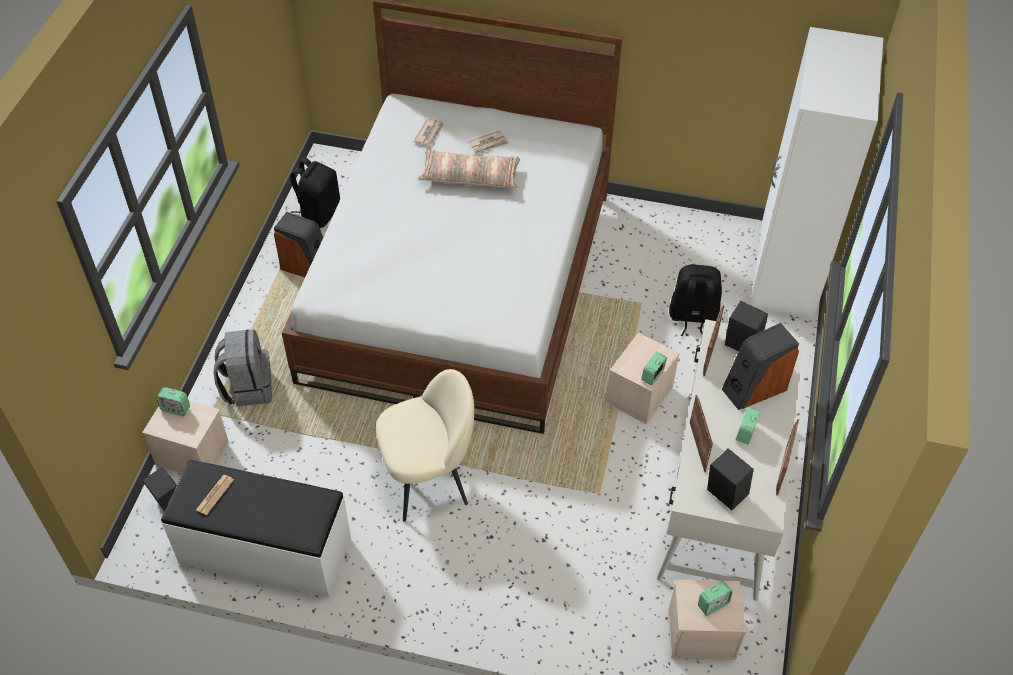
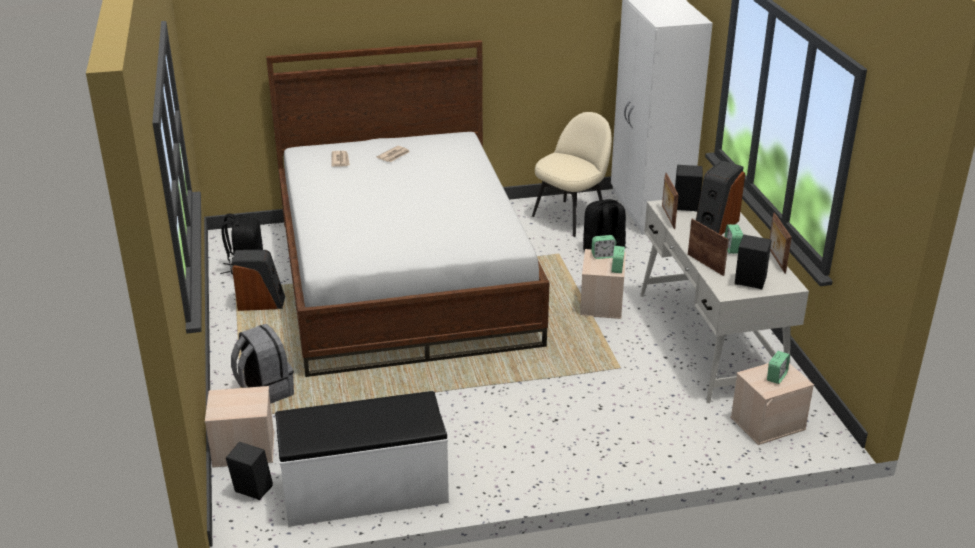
camera: 25 degrees left, 20 degrees down
(176, 409) = (226, 397): alarm clock -> alarm clock (603, 256)
(215, 495) = (320, 425): newspaper -> none
(428, 479) = (474, 401): beige chair -> beige chair (571, 217)
(470, 177) = (395, 175): pillow -> none

